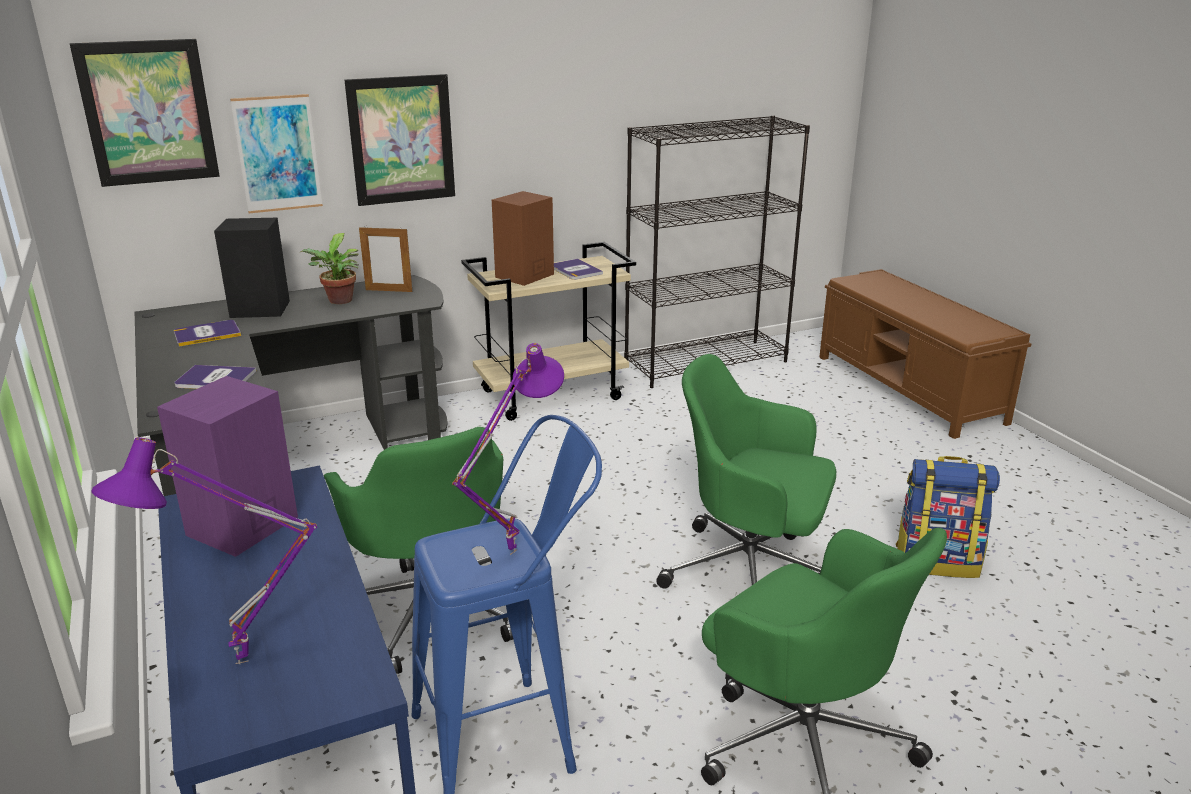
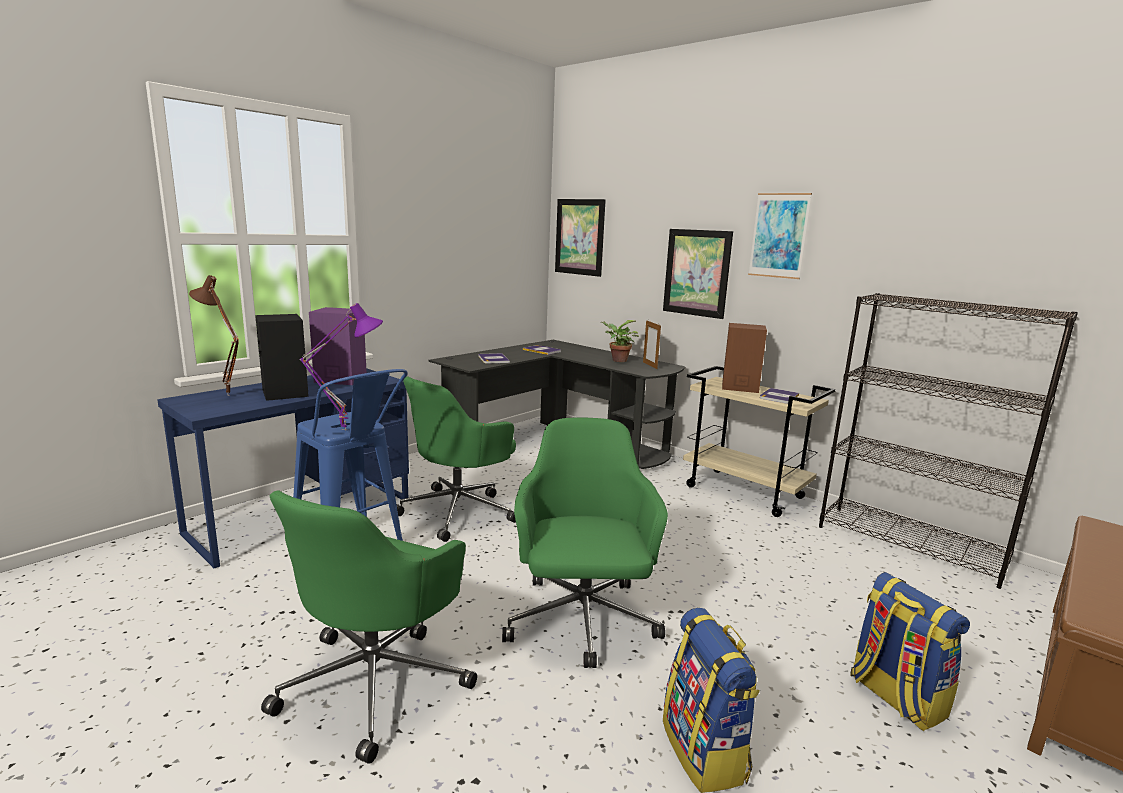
camera: 65 degrees right, 10 degrees down
(242, 666) = (226, 396): purple table lamp -> brown table lamp
(262, 309) = (585, 352): black speaker -> black speaker (285, 393)
(278, 154) = (629, 269): picture -> picture (779, 235)
(897, 460) = (895, 697): none -> backpack

